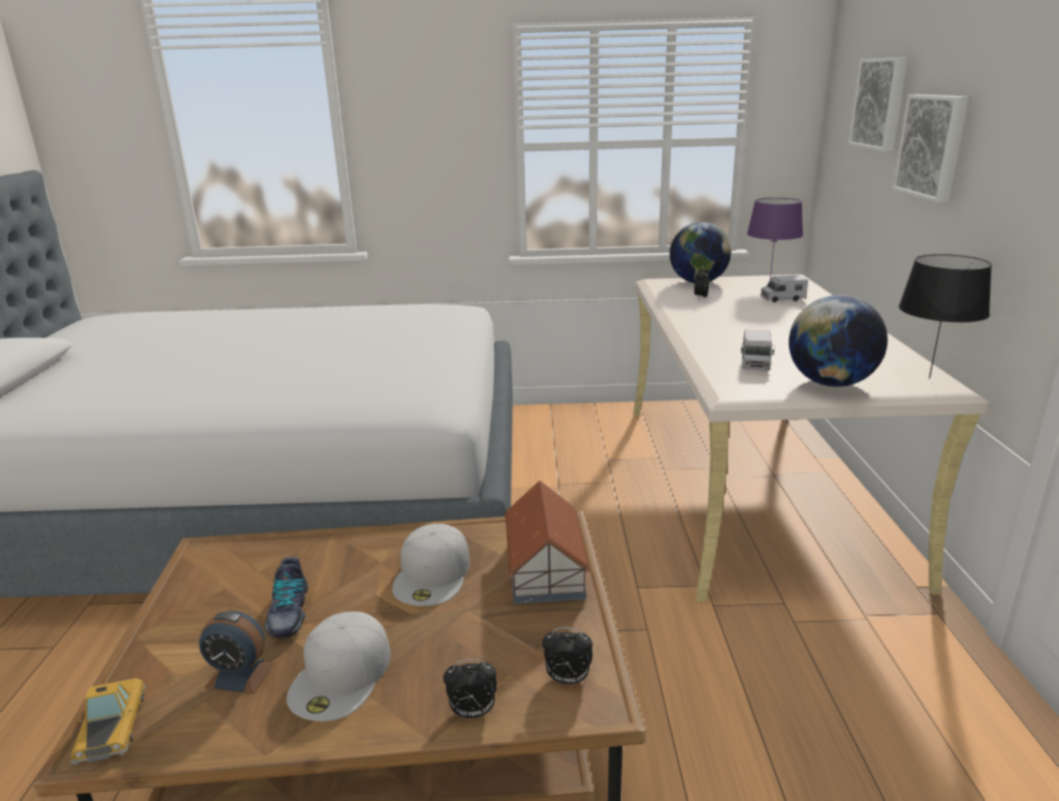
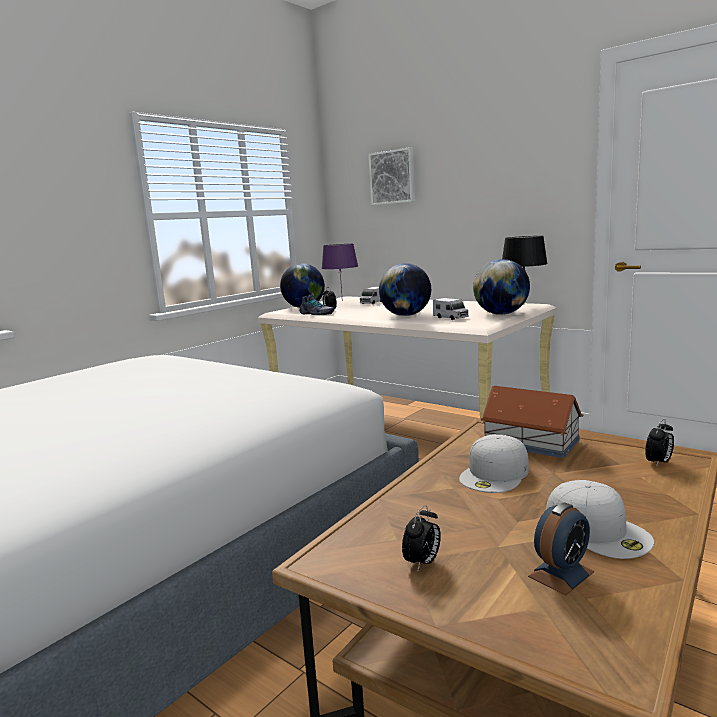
camera: 50 degrees left, 10 degrees down
(112, 723) = (590, 656): toy car -> none
(288, 612) = (484, 537): shoe -> shoe (316, 314)
(433, 574) = (495, 474): white cap -> white cap turned 75 degrees clockwise
(472, 712) = (675, 495): alarm clock -> alarm clock (423, 563)
(732, 338) = (406, 315): none -> globe
(933, 146) = (454, 191): picture -> none

